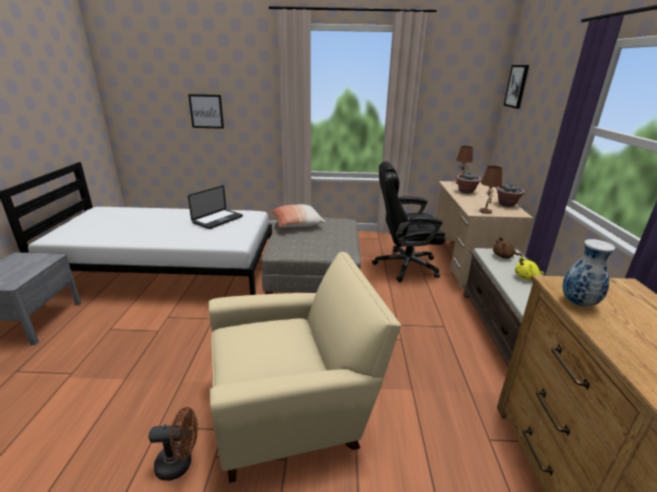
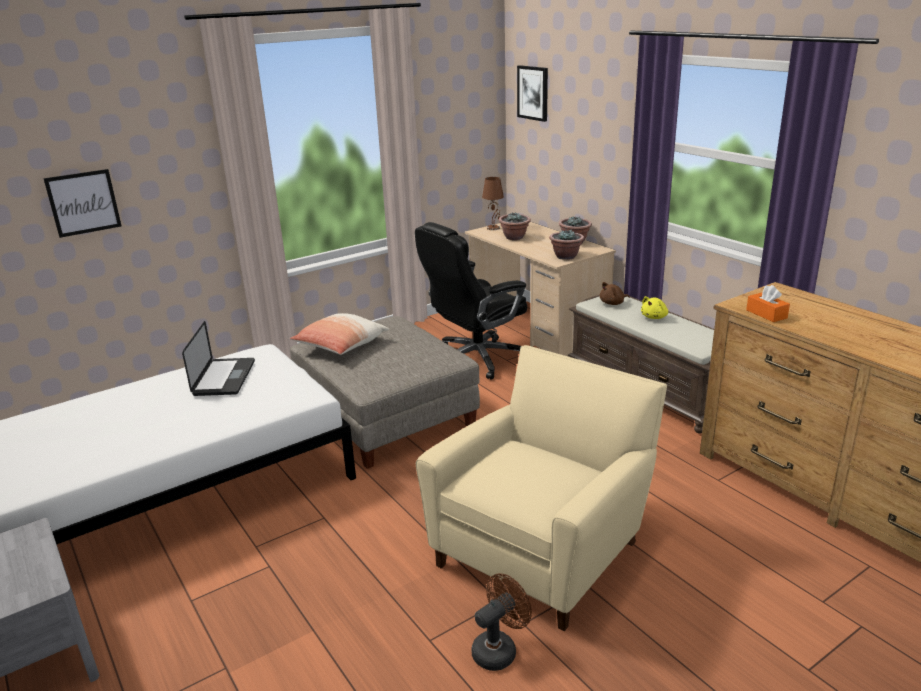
camera: 35 degrees left, 0 degrees up
(485, 211) = (566, 256): brown table lamp -> potted plant
(577, 303) = (766, 314): vase -> orange tissue box

